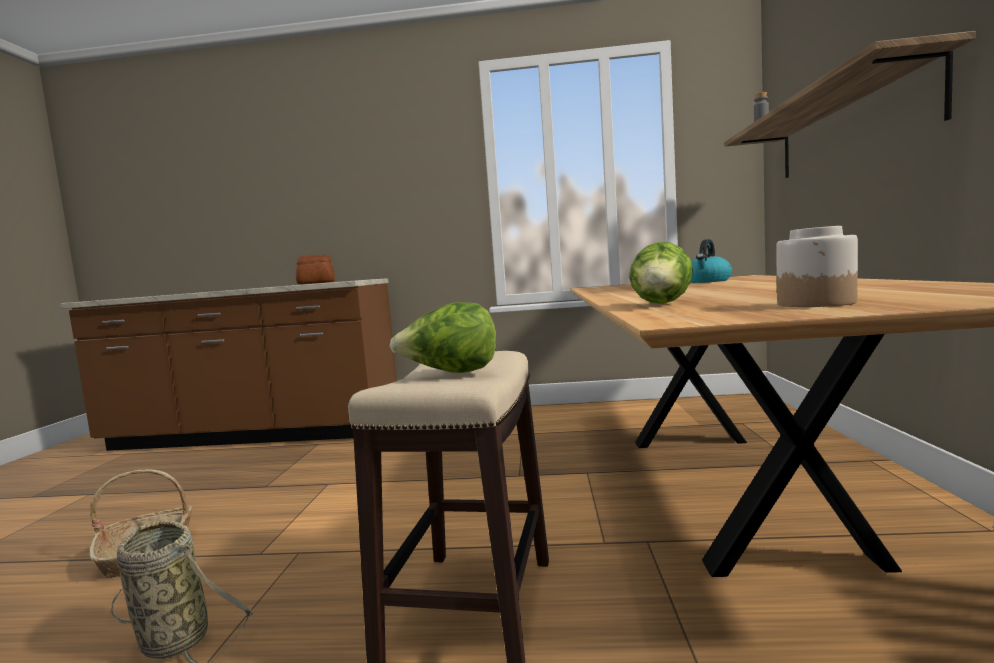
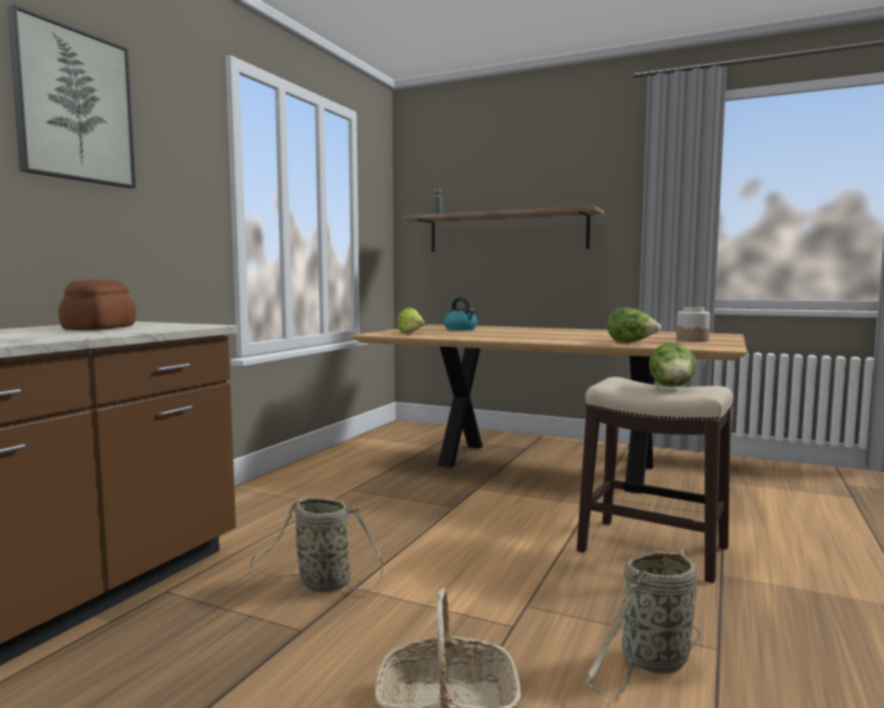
camera: 70 degrees left, 0 degrees up
(333, 473) = (320, 584): none -> basket
(355, 149) = (74, 106): none -> picture
(614, 287) = (412, 333): none -> lettuce

